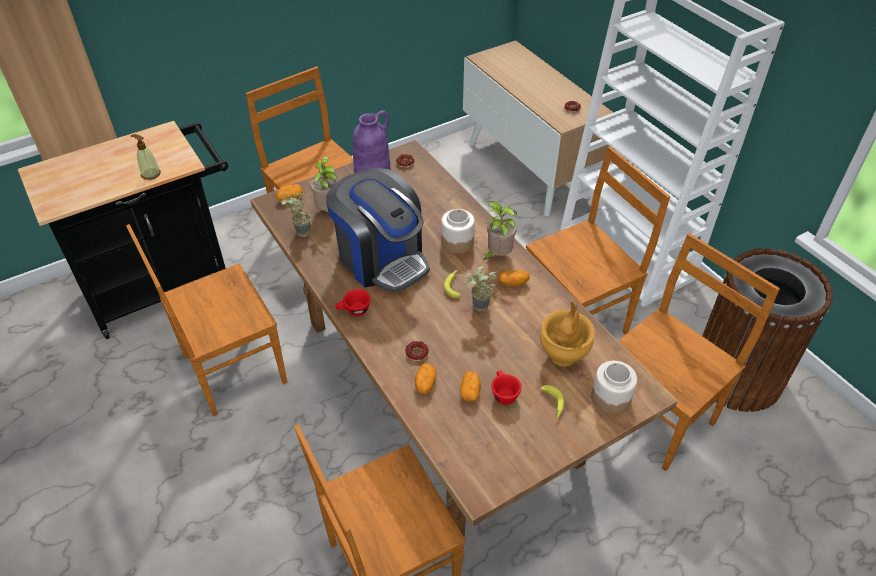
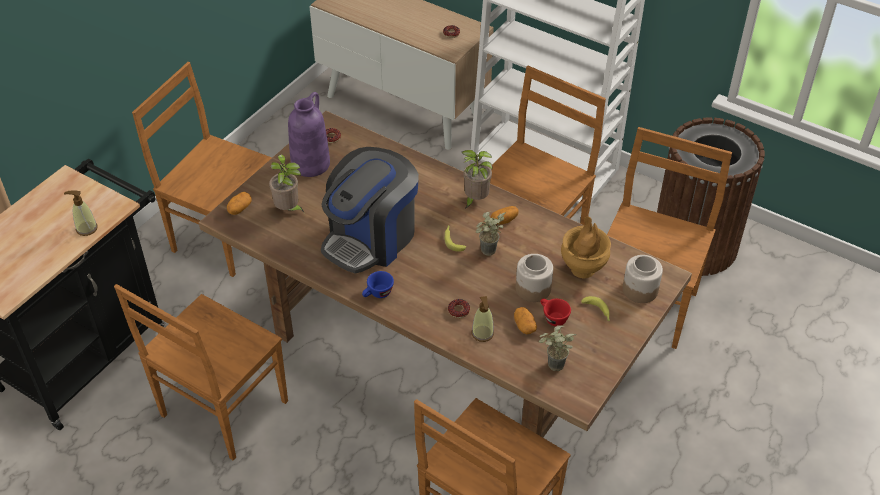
camera: 25 degrees left, 0 degrees up
(298, 233) = (273, 240): potted plant -> potted plant (552, 368)
(354, 311) = (377, 294): red cup -> blue cup
(381, 259) = (371, 238): coffee machine -> coffee machine turned 105 degrees clockwise
(425, 384) = (482, 333): potato -> soap dispenser
(457, 242) = (431, 200): jar -> jar (533, 288)

